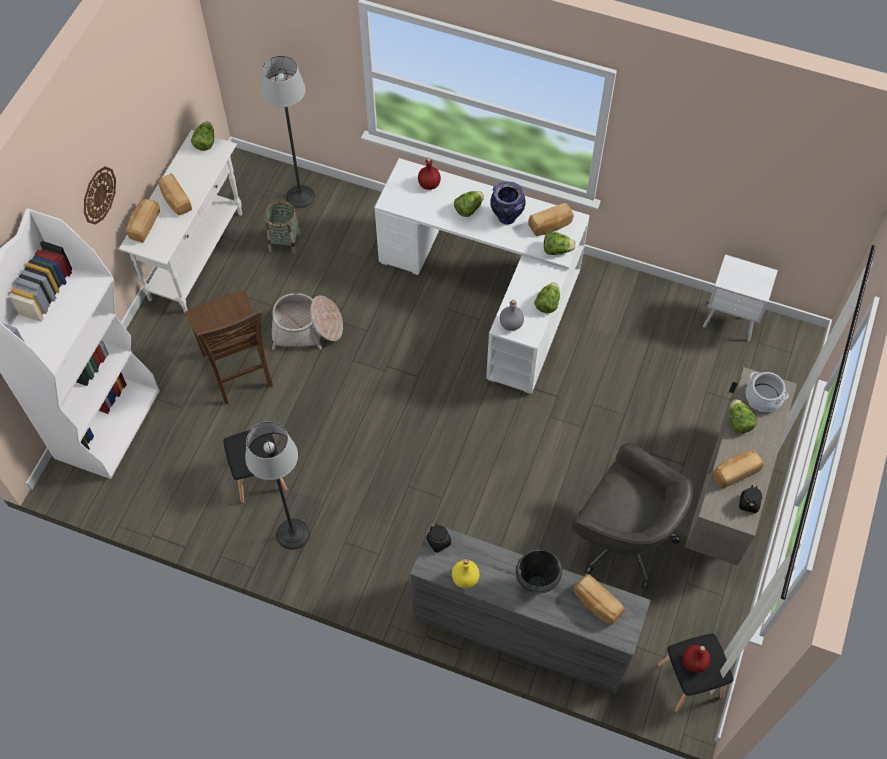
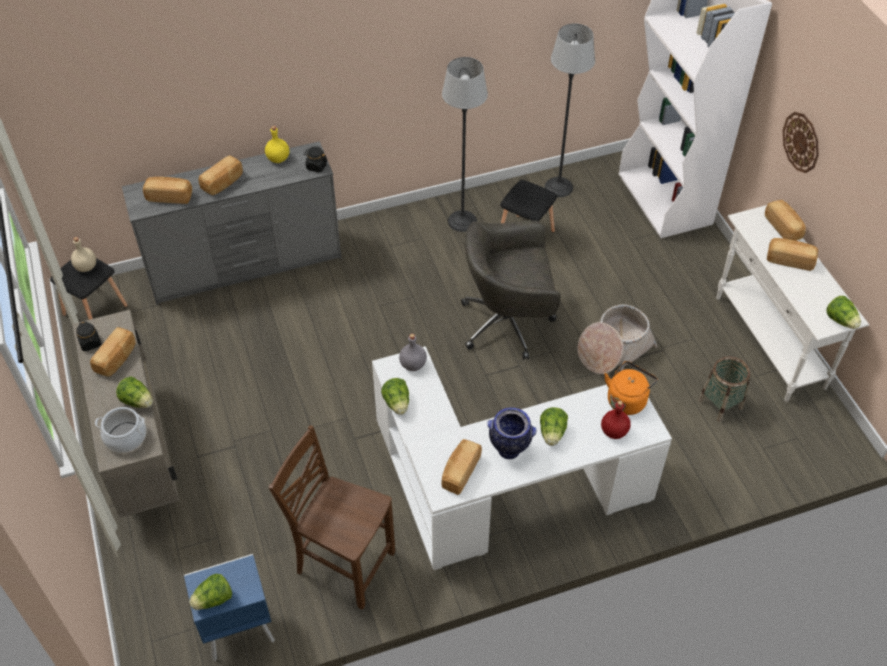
camera: 140 degrees right, 10 degrees down
(238, 371) = (624, 286): brown chair -> brown chair (343, 563)
(300, 196) = (761, 454): floor lamp -> floor lamp (558, 187)
(398, 196) = (627, 399): none -> orange kettle
(536, 585) = (223, 183): black cooking pot -> bread
(557, 250) = (431, 451): lettuce -> lettuce (213, 599)
(622, 539) = (212, 366): grey office chair -> grey office chair (509, 323)
(694, 662) = (86, 267): red bottle -> beige bottle
(731, 322) = (237, 631): white nightstand -> blue nightstand

